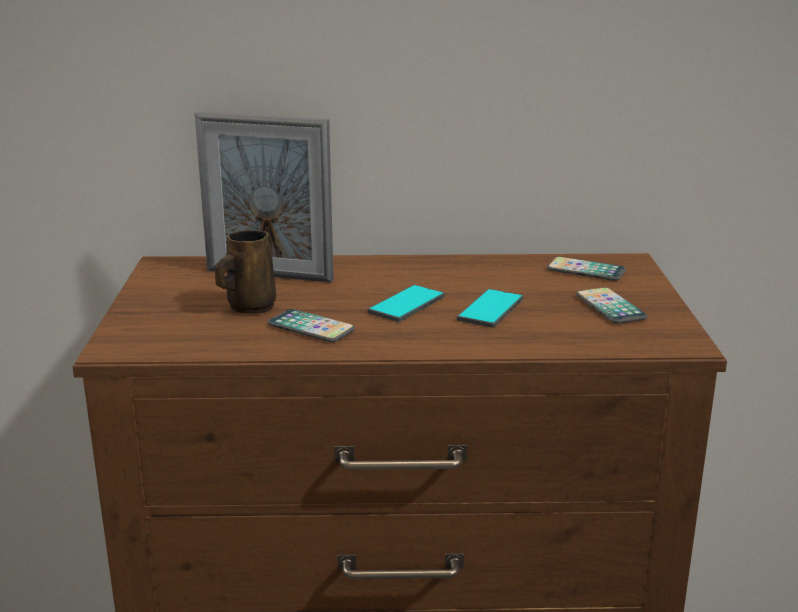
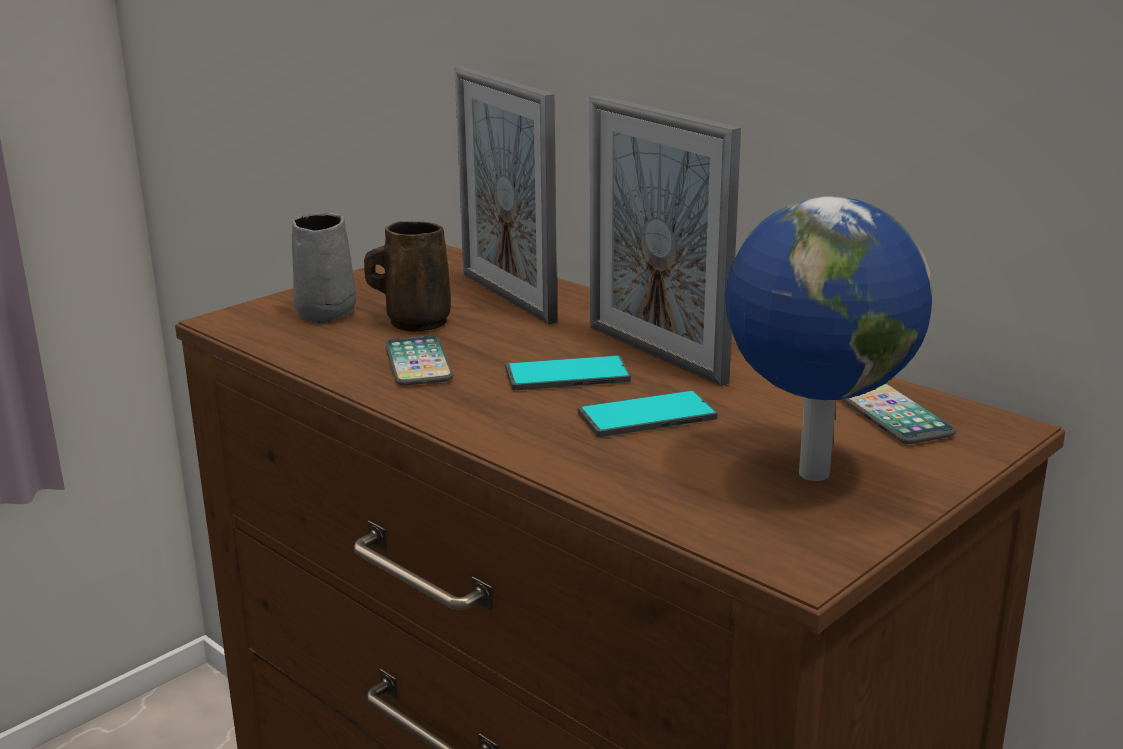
camera: 45 degrees right, 0 degrees up
(175, 320) = (328, 312): none -> grey mug
(423, 278) = (655, 353): none -> picture frame
(610, 307) = (809, 473): phone -> globe

